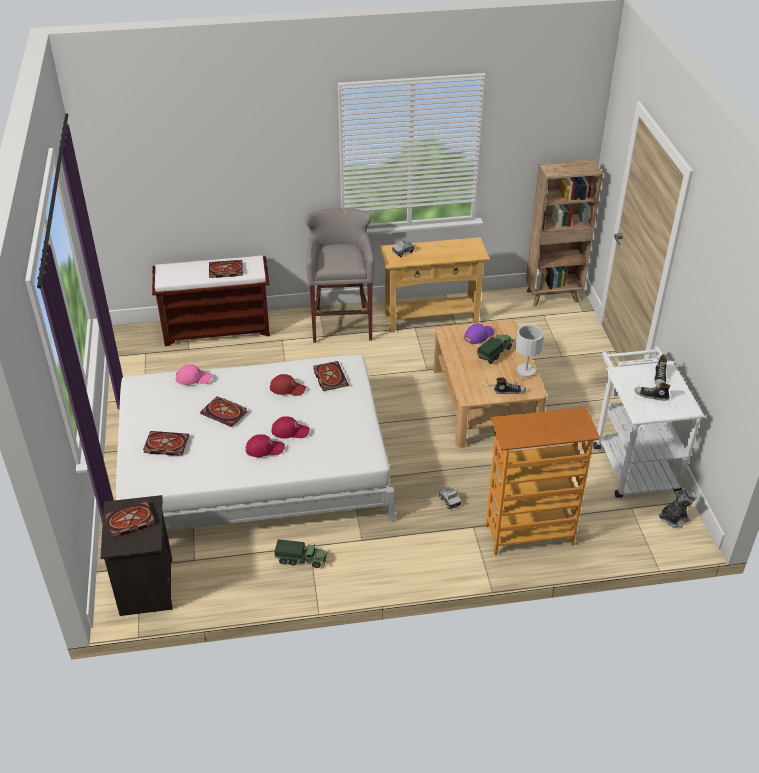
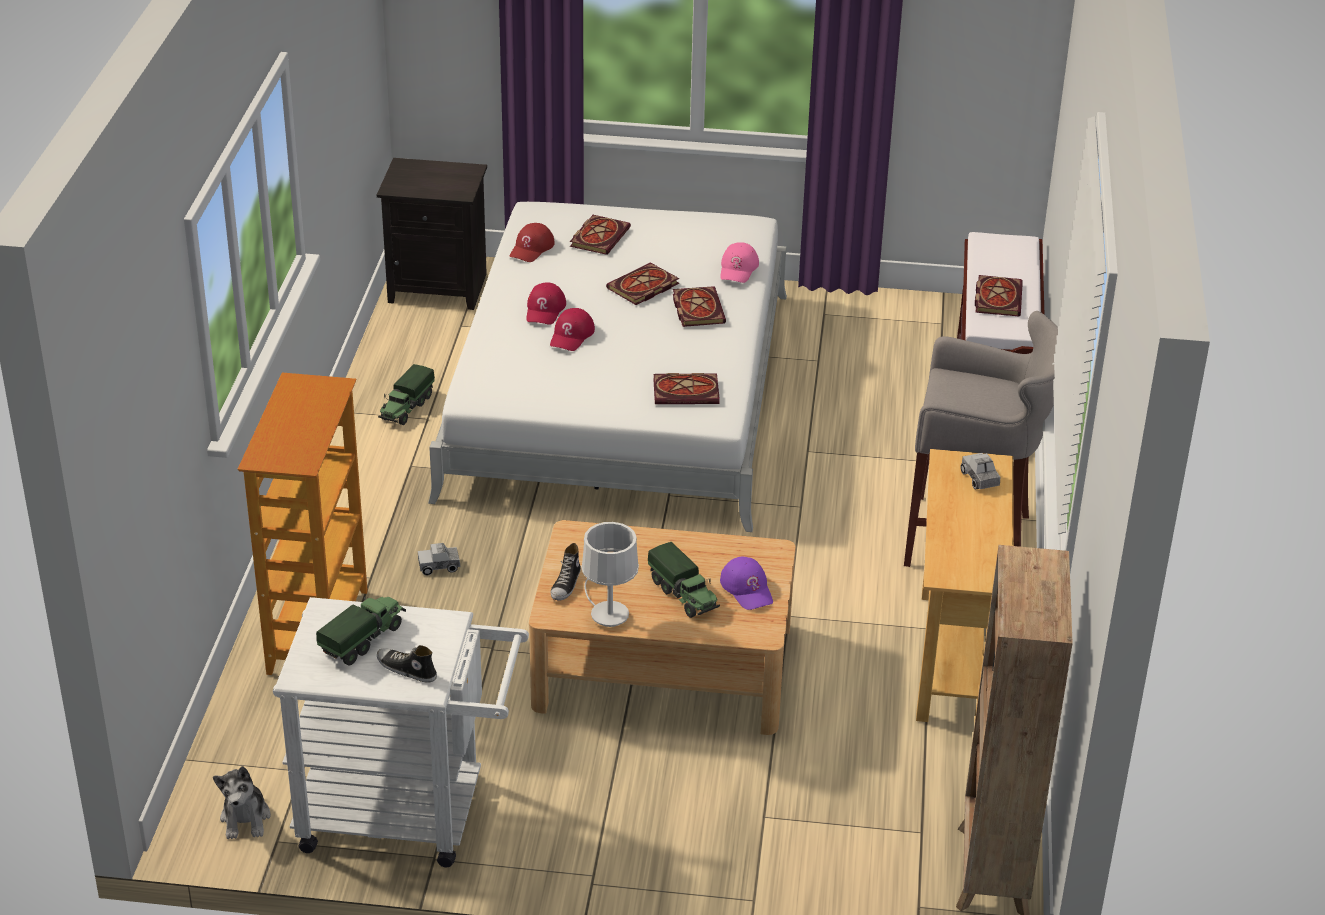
camera: 105 degrees right, 5 degrees down
(129, 521) = (439, 177): book -> book (697, 308)
(288, 388) = (677, 349): red cap -> red cap (532, 248)
(651, 395) = (363, 640): shoe -> toy truck

